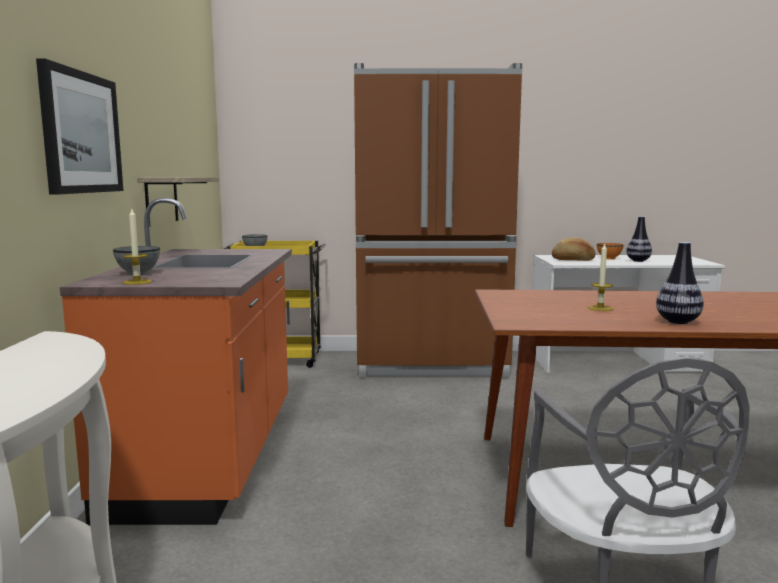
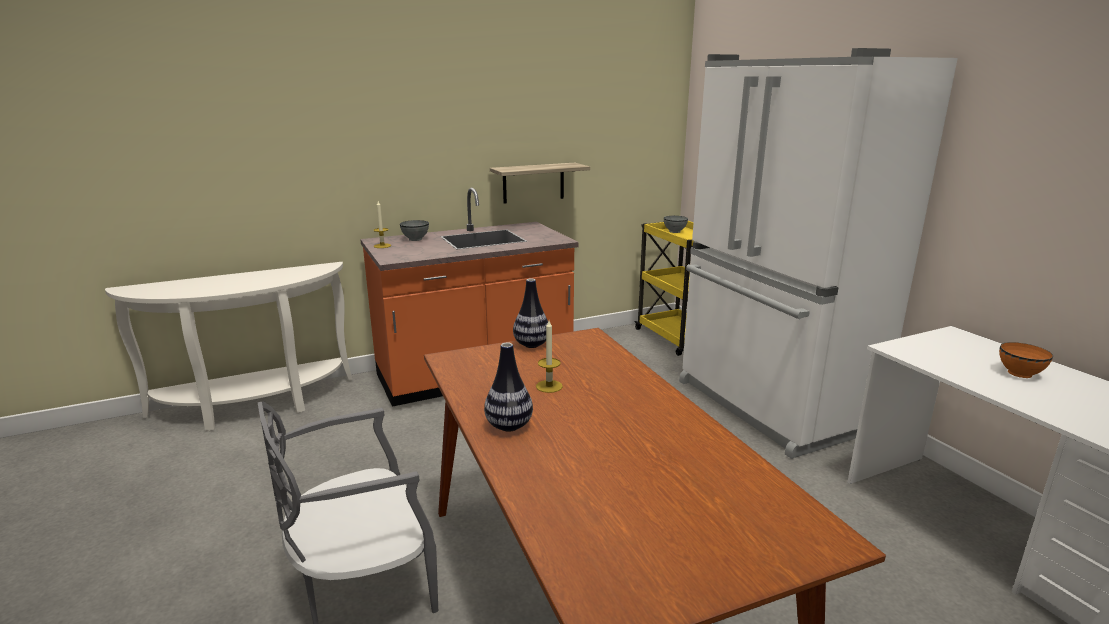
camera: 65 degrees right, 10 degrees up
(81, 133) = (409, 144): picture -> none
(432, 364) = (769, 406): brown fridge -> white fridge
(573, 260) = (945, 351): bread -> none
(638, 261) = (1042, 396): vase -> vase (531, 344)

